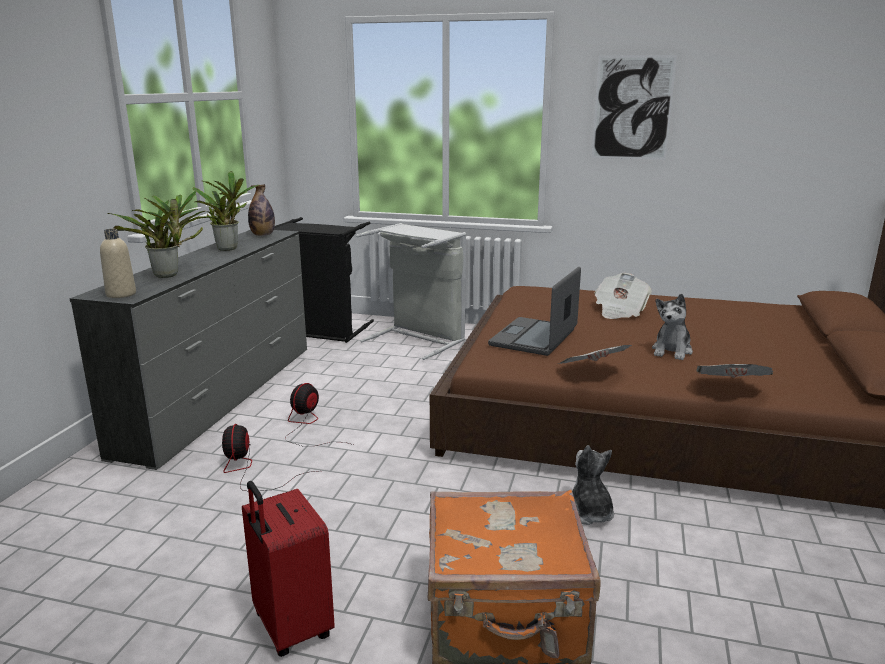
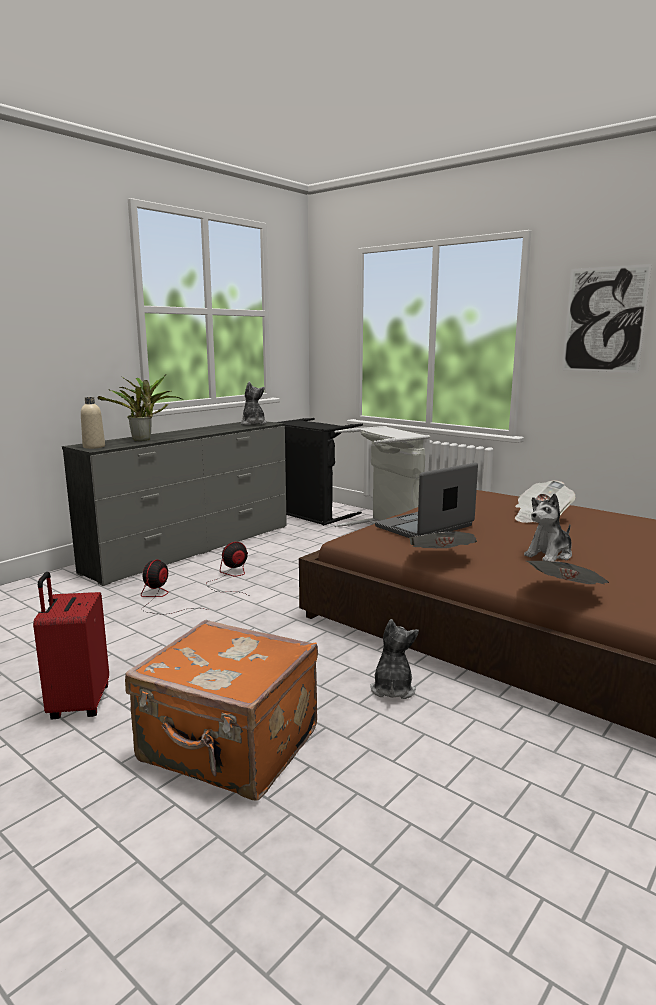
camera: 25 degrees right, 5 degrees down
(229, 248) = (214, 429): potted plant -> none
(263, 235) = (253, 424): bottle -> plush toy

